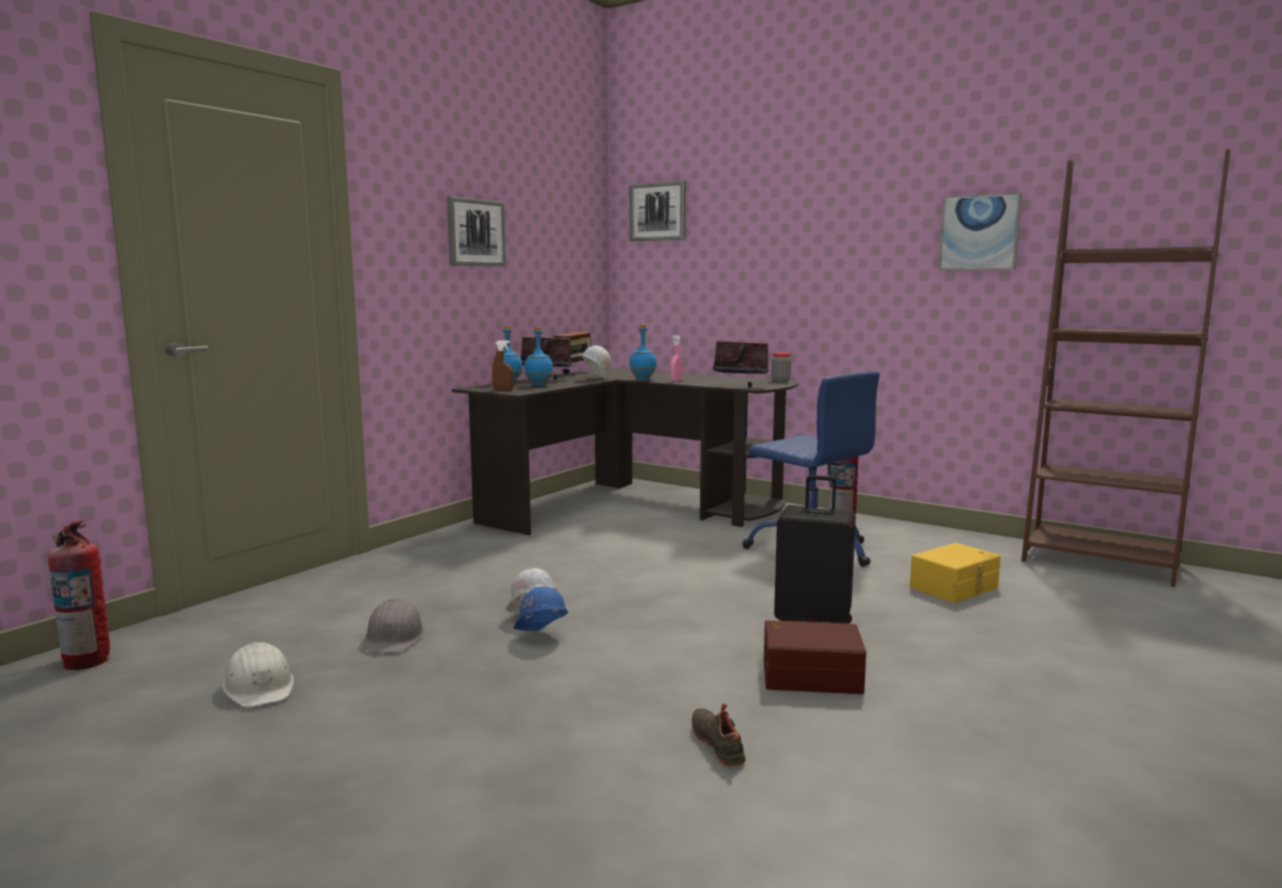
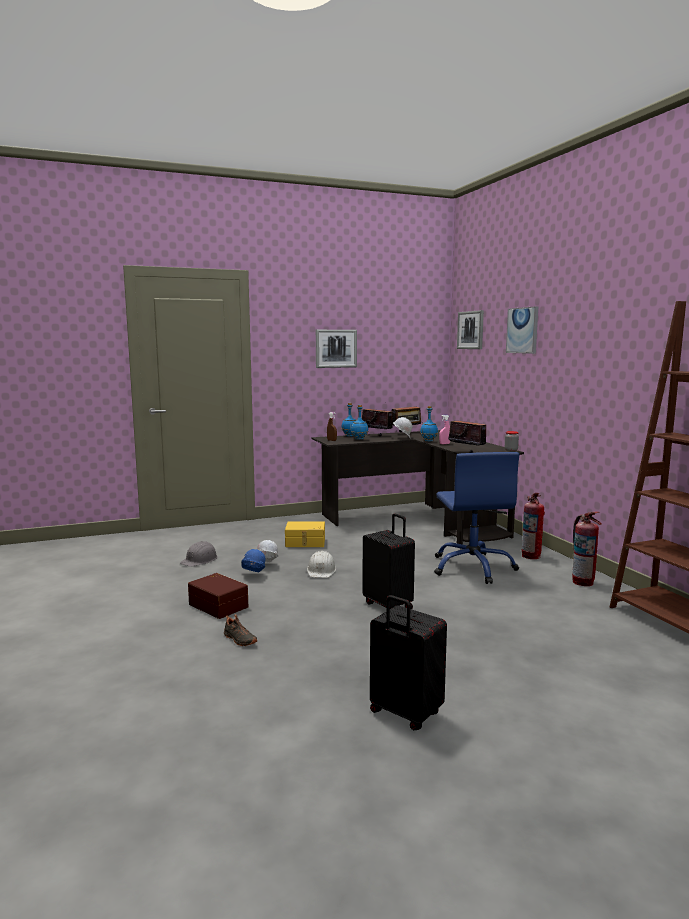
camera: 35 degrees right, 0 degrees up
(87, 660) = (97, 542): fire extinguisher -> fire extinguisher (582, 582)
(260, 687) = (128, 566): white hard hat -> white hard hat (321, 571)
(719, 744) = (239, 640): black shoe -> black shoe turned 120 degrees clockwise
(811, 675) = (337, 627): brown storage box -> brown storage box (219, 605)
(955, 588) = (519, 610): yellow storage box -> yellow storage box (305, 543)
(979, 233) = (630, 354): picture -> picture (522, 330)
(1113, 759) = (404, 714): none -> black suitcase

